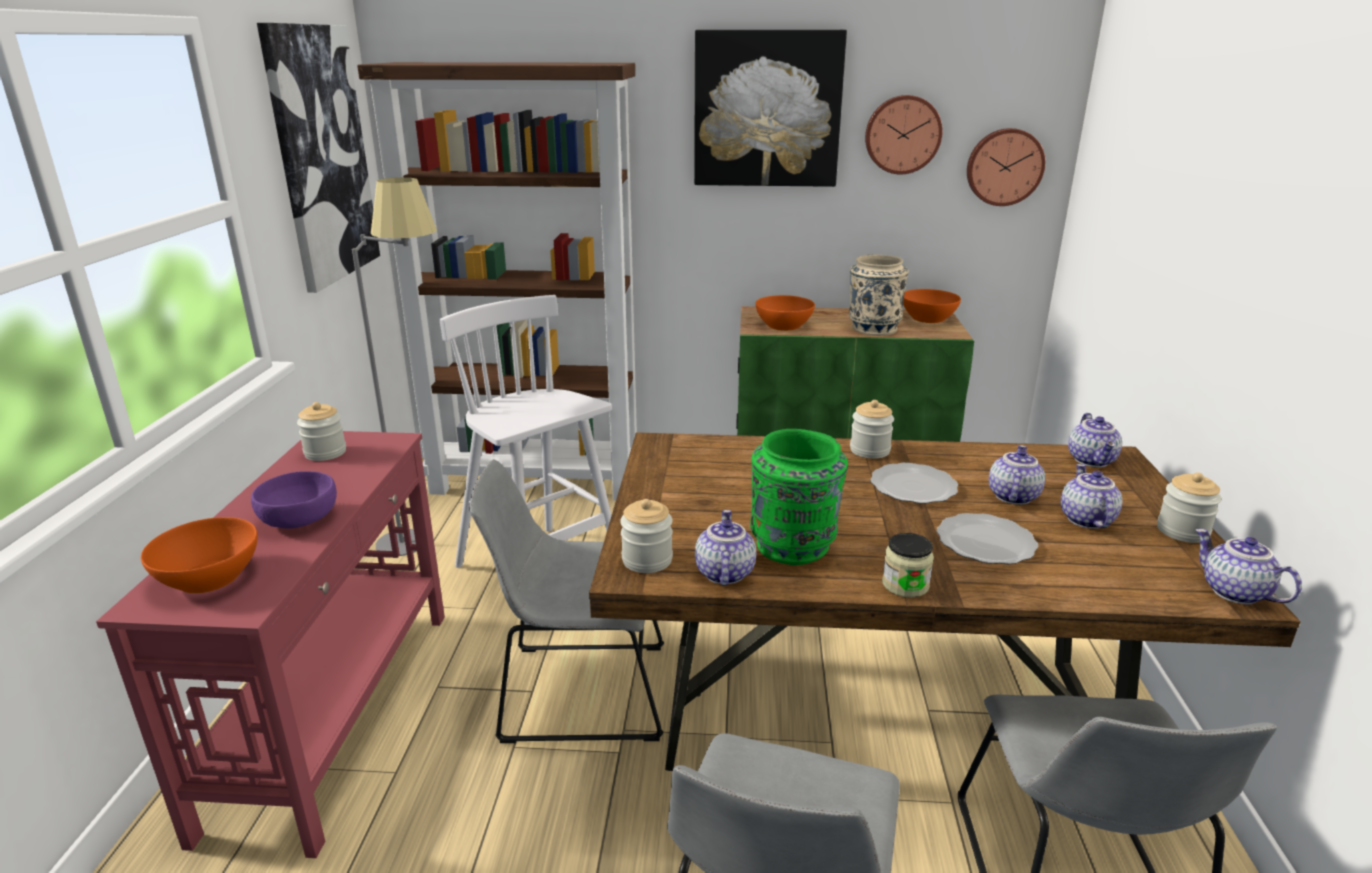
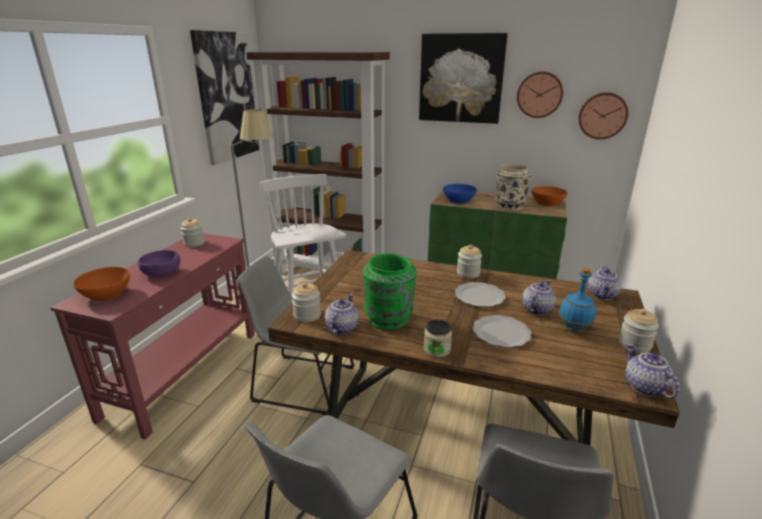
camera: 15 degrees right, 0 degrees up
(784, 325) = (458, 201): orange bowl -> blue bowl
(1085, 519) = (573, 329): teapot -> blue bottle

